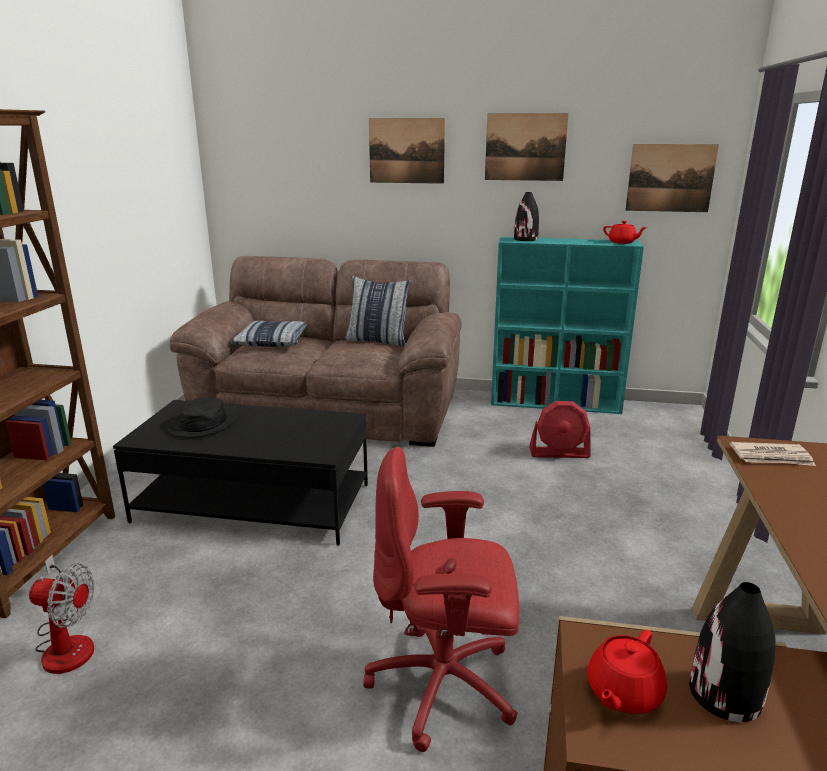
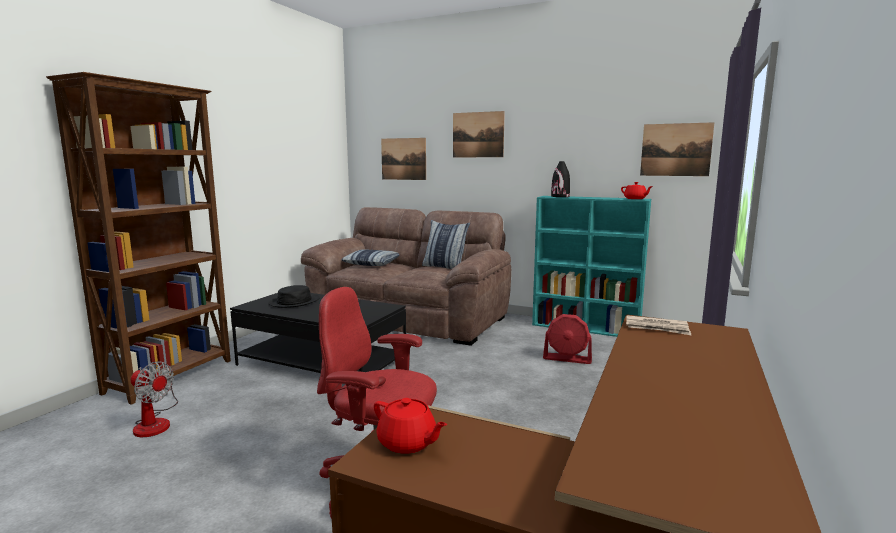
camera: 15 degrees right, 10 degrees down
(525, 147) = (561, 129): picture -> picture (403, 159)
(623, 693) = (408, 443): red teapot -> red teapot turned 105 degrees counterclockwise
(725, 695) = (485, 456): black vase -> none

